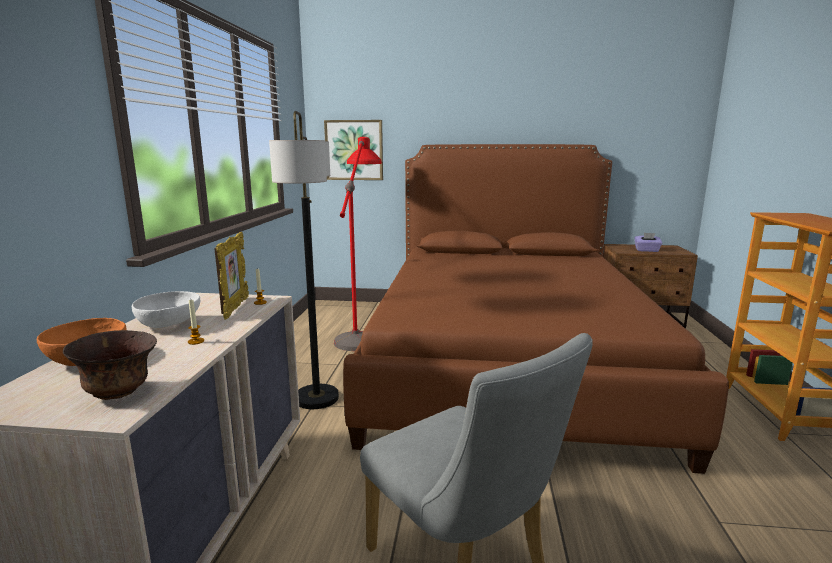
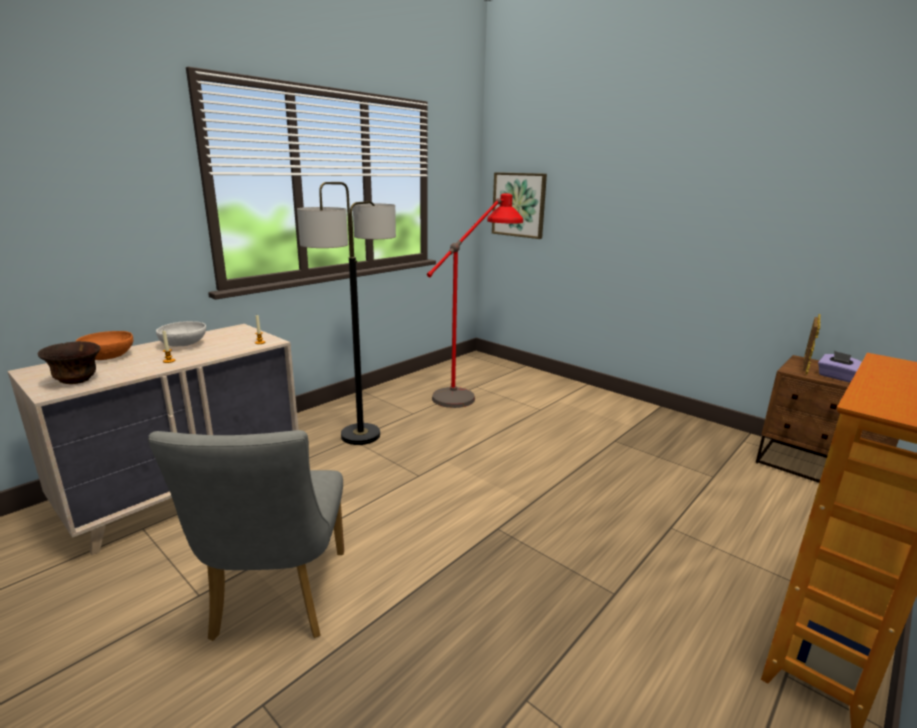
camera: 35 degrees right, 5 degrees up
(235, 308) = (238, 343): picture frame -> picture frame (805, 367)
(506, 360) = (564, 459): brown bed -> none

